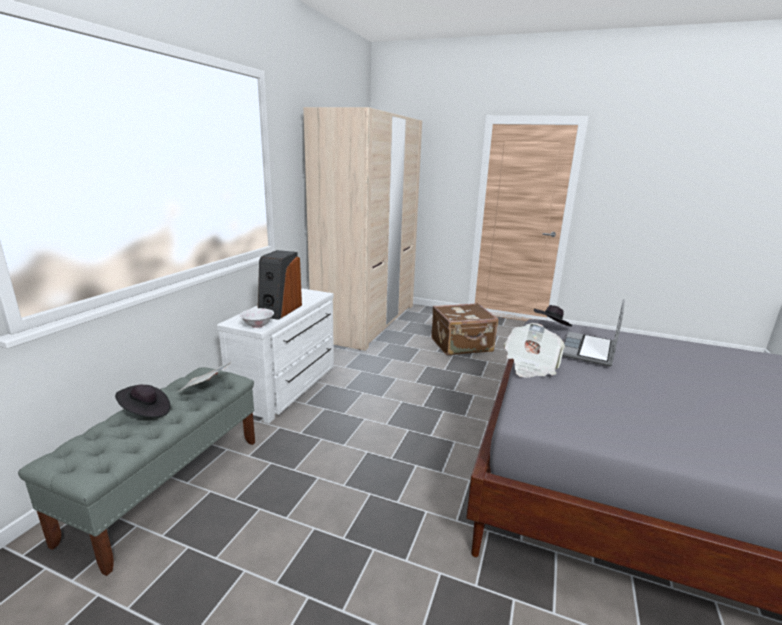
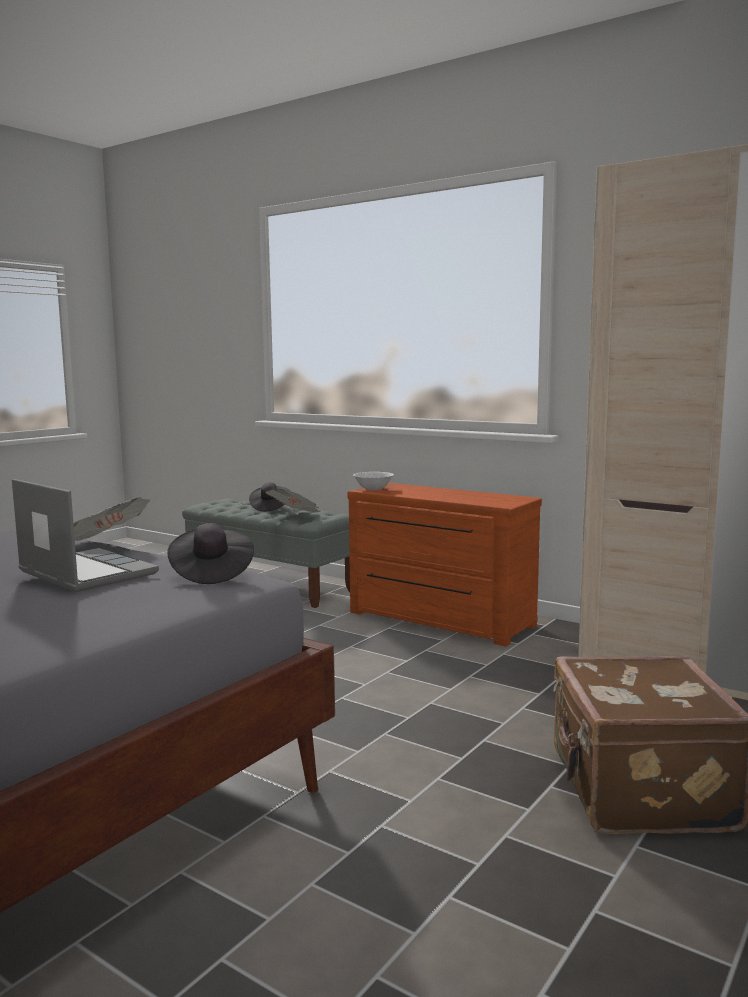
camera: 105 degrees right, 10 degrees down
(279, 310) = (425, 493): speaker -> none
(288, 387) = (438, 620): white dresser -> brown dresser

